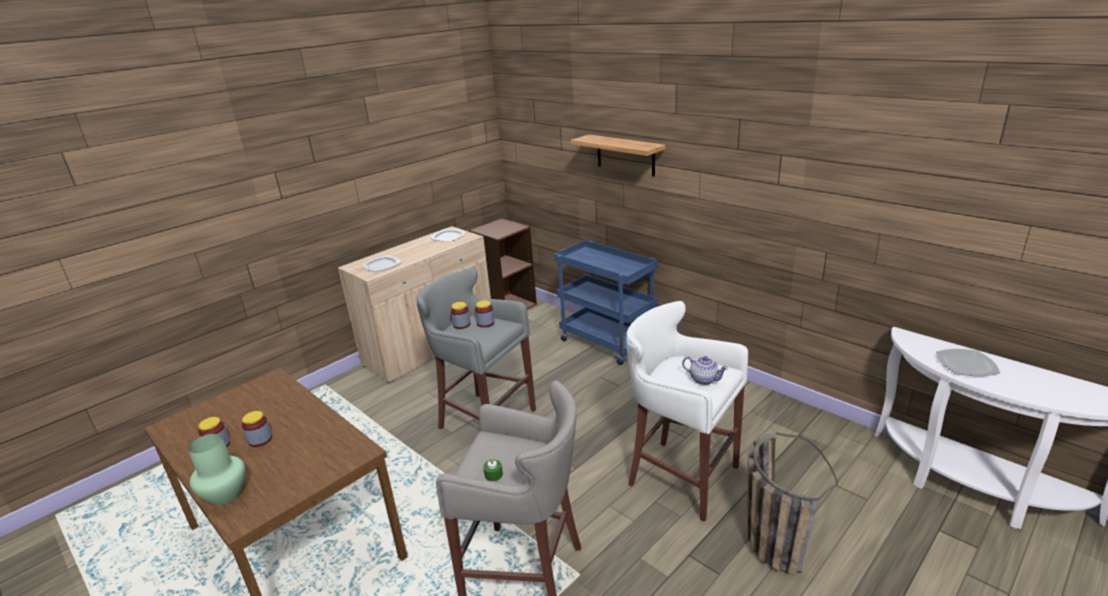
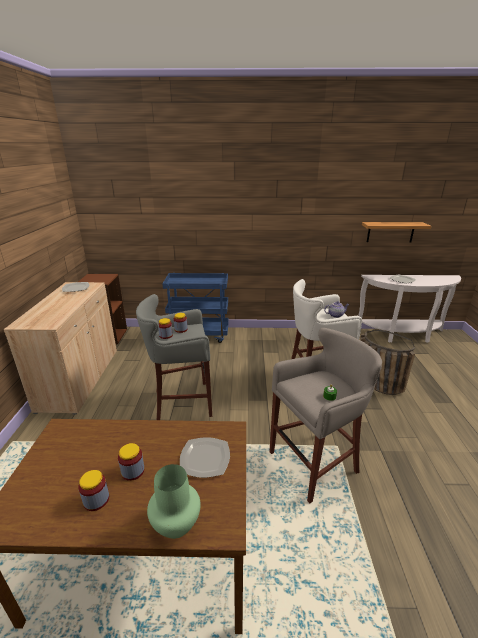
camera: 45 degrees left, 0 degrees up
(381, 265) = (48, 317): plate -> plate (204, 459)
(625, 155) = (198, 210): shelf -> shelf (390, 232)

